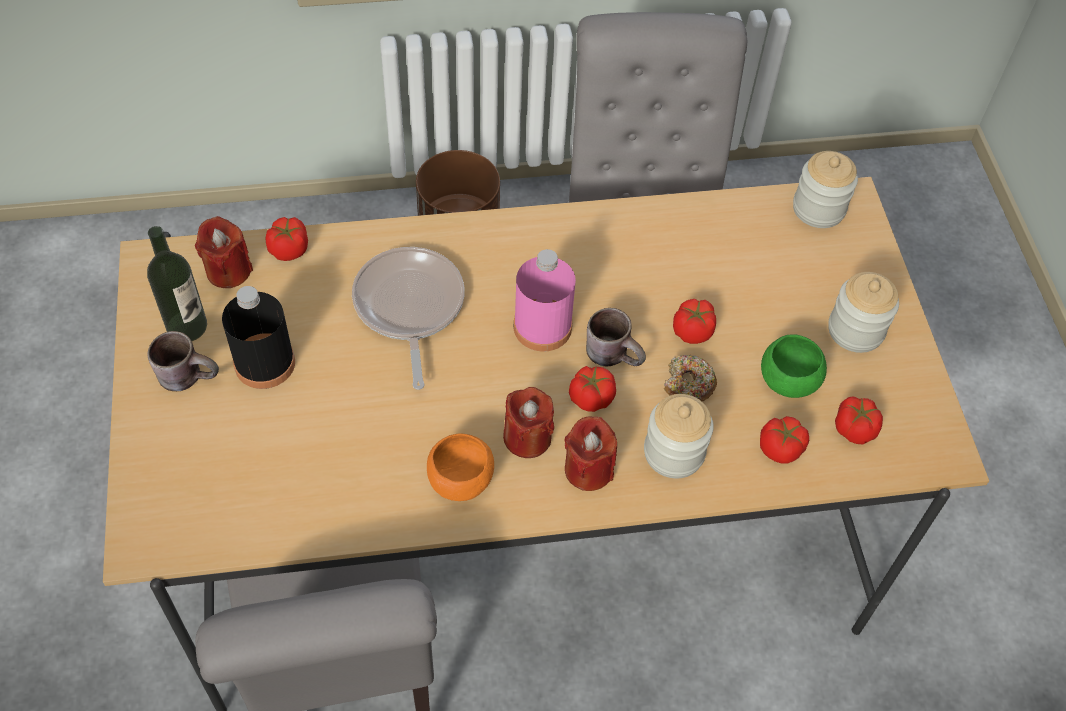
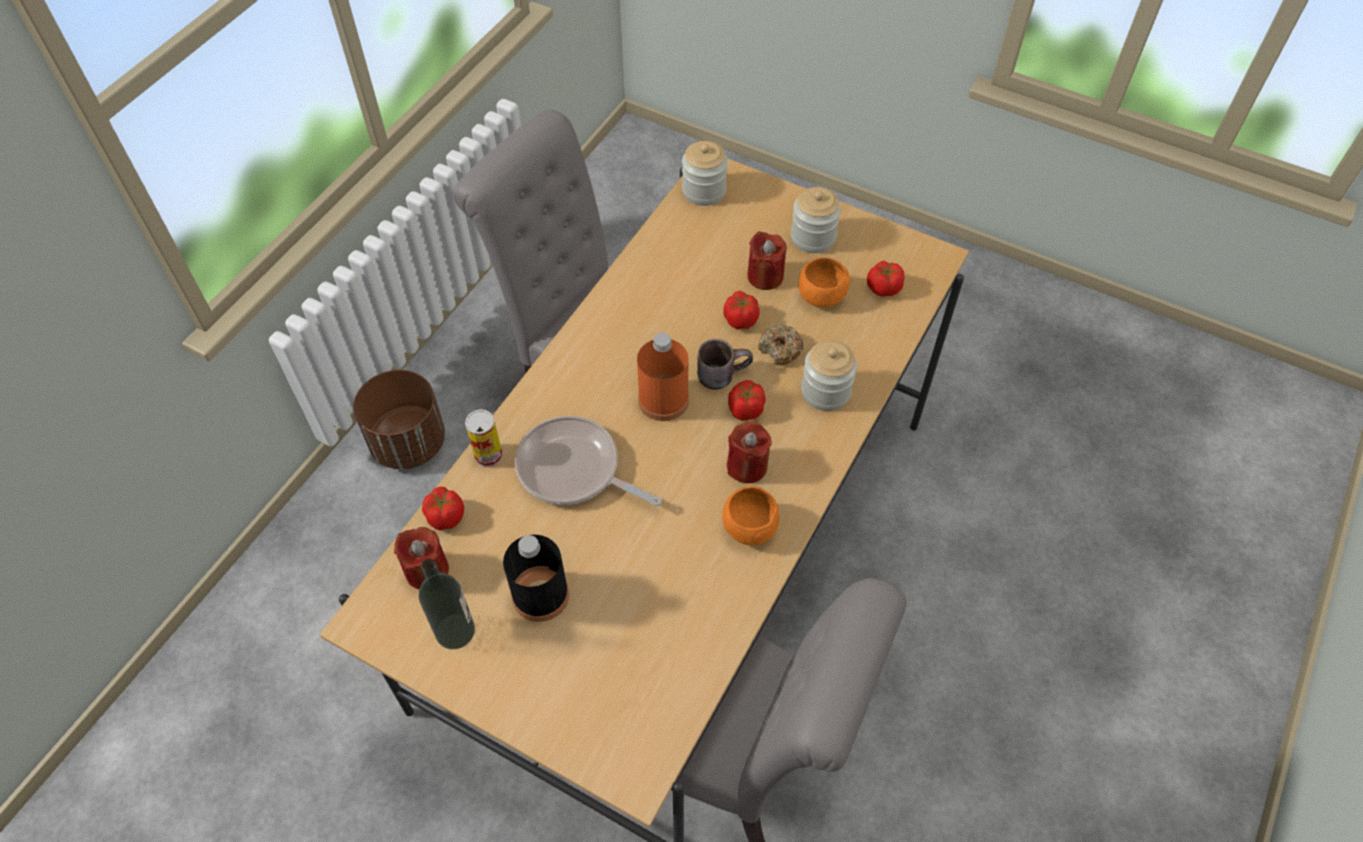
camera: 50 degrees left, 0 degrees up
(189, 374) = (504, 654): brown mug -> none
(372, 239) = (488, 455): none -> can
(542, 327) = (663, 400): pink bottle -> orange bottle
(588, 469) = (800, 447): red candle -> red candle (765, 276)
(780, 448) = (868, 334): tomato -> none
(788, 380) = (821, 296): green bowl -> orange bowl

